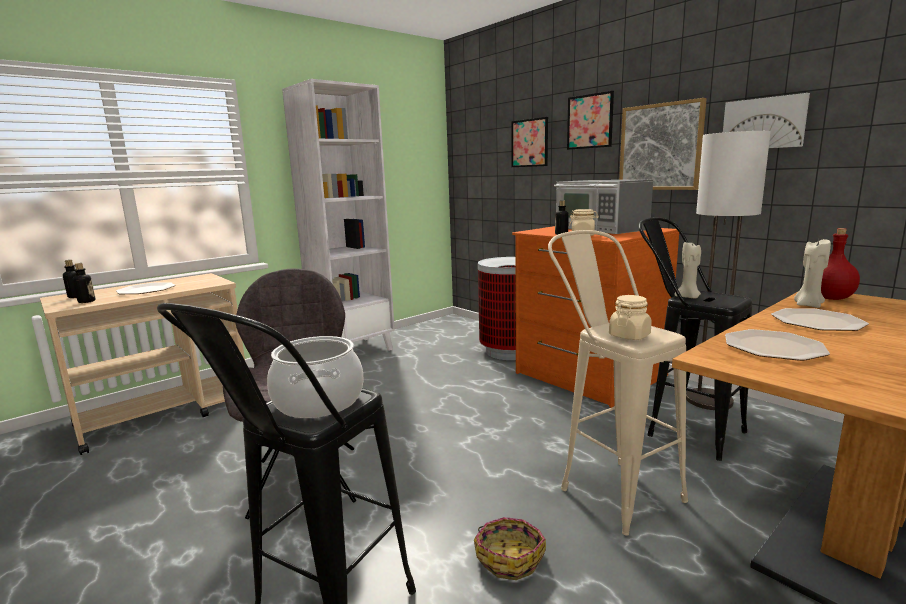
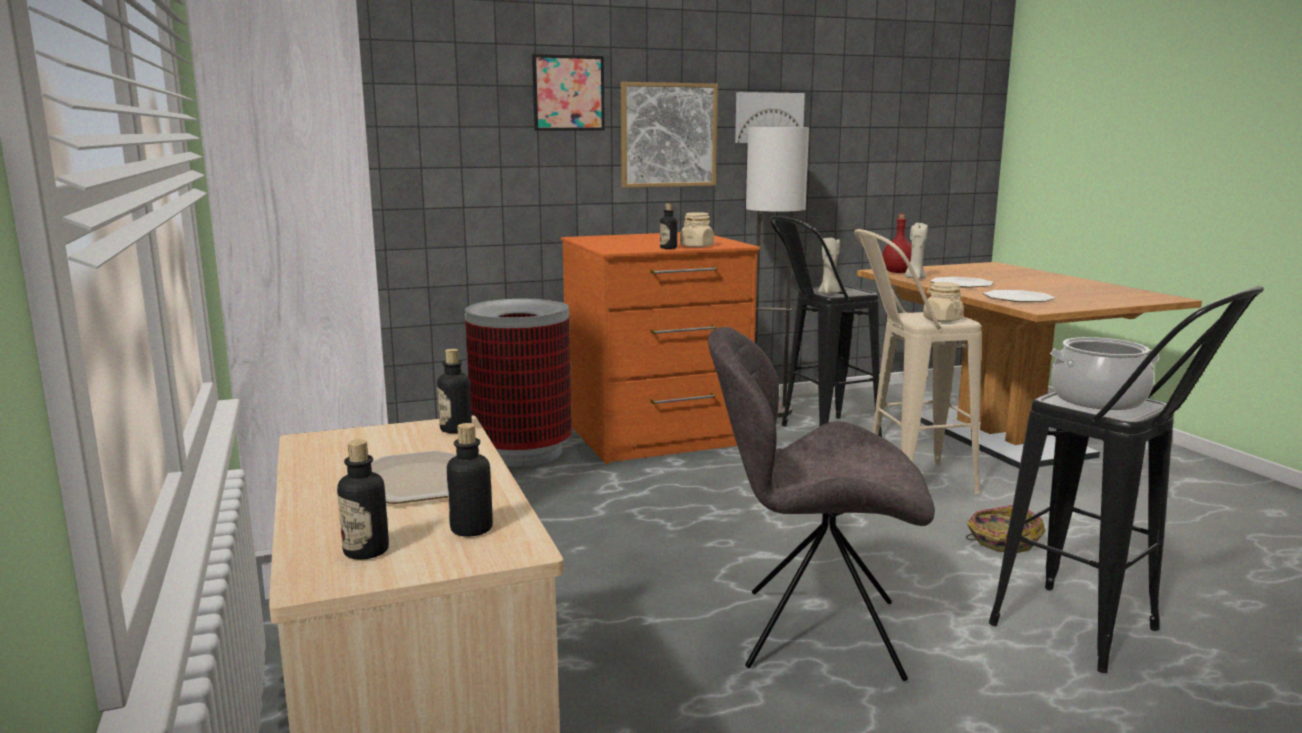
camera: 70 degrees left, 0 degrees up
(213, 284) = (456, 429): none -> bottle
(529, 143) = (457, 115): picture -> none
(599, 228) = (646, 239): microwave -> none

